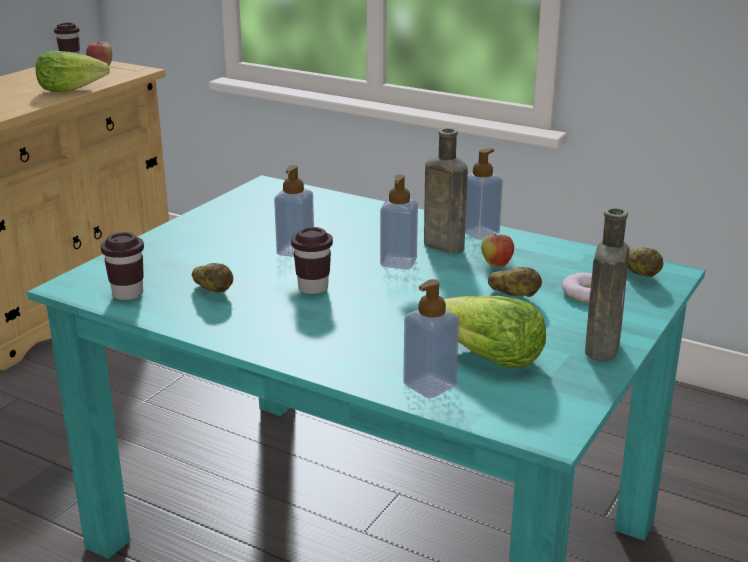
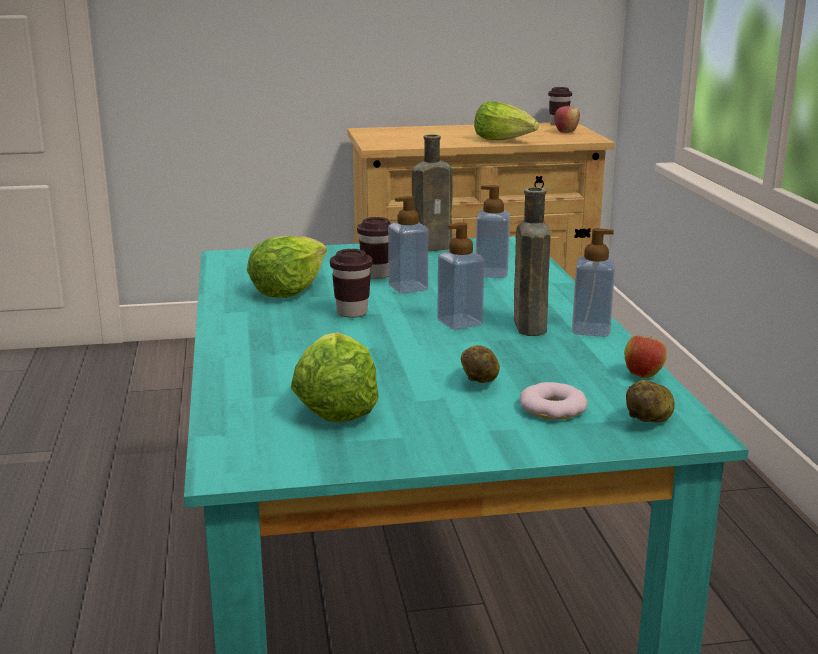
camera: 50 degrees right, 5 degrees down
(128, 294) = (241, 271): brown cup -> brown cup (376, 275)
(213, 292) = (288, 289): potato -> lettuce
(429, 385) = (247, 400): soap dispenser -> soap dispenser (491, 273)
(496, 265) = (534, 356): apple -> apple (643, 375)
(602, 346) = (444, 446): brown bottle -> brown bottle (434, 247)

